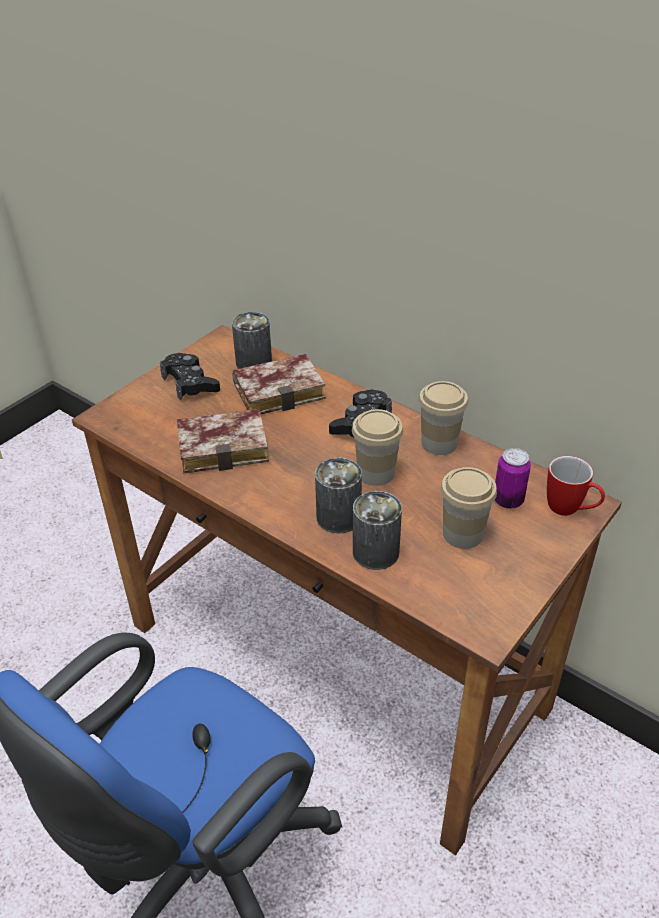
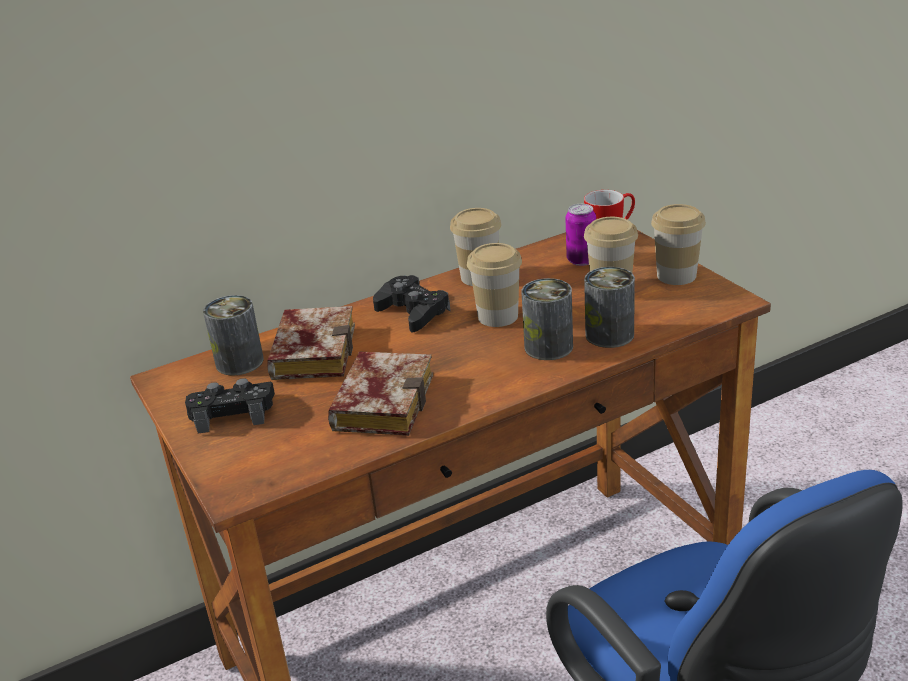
camera: 65 degrees left, 10 degrees down
(515, 577) = (676, 275): none -> cup

